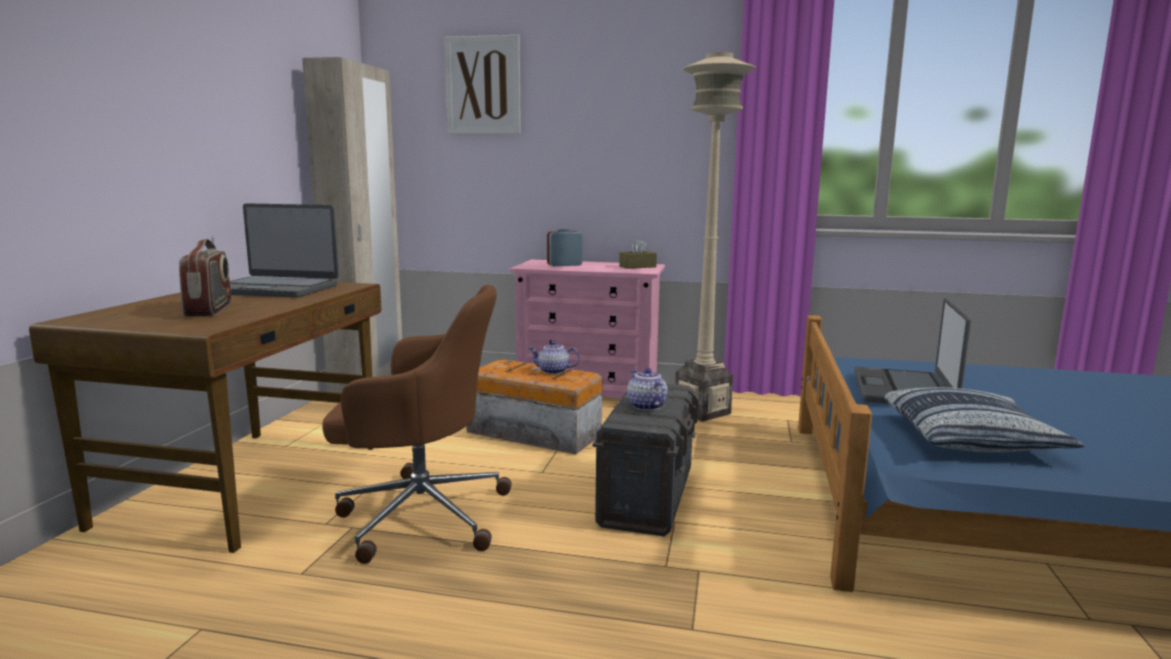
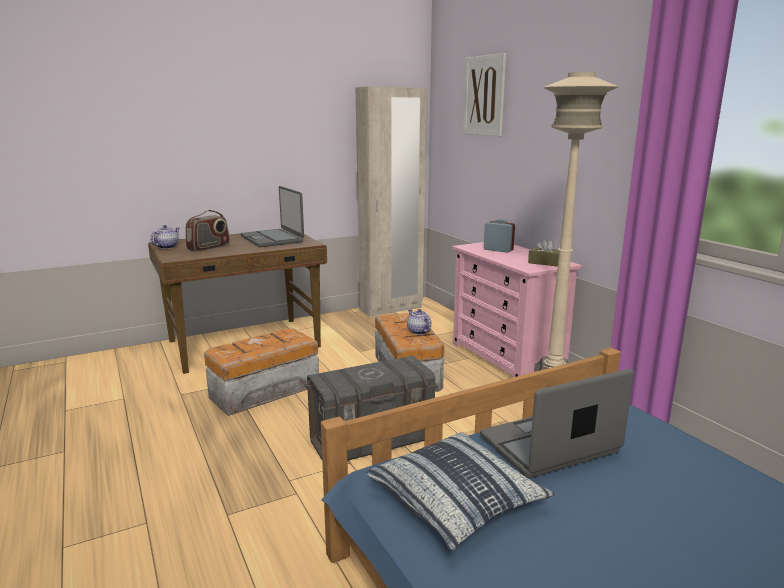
camera: 50 degrees right, 5 degrees up
(419, 515) = (262, 391): brown office chair -> storage box
(645, 406) = (365, 373): teapot -> teapot (167, 247)

